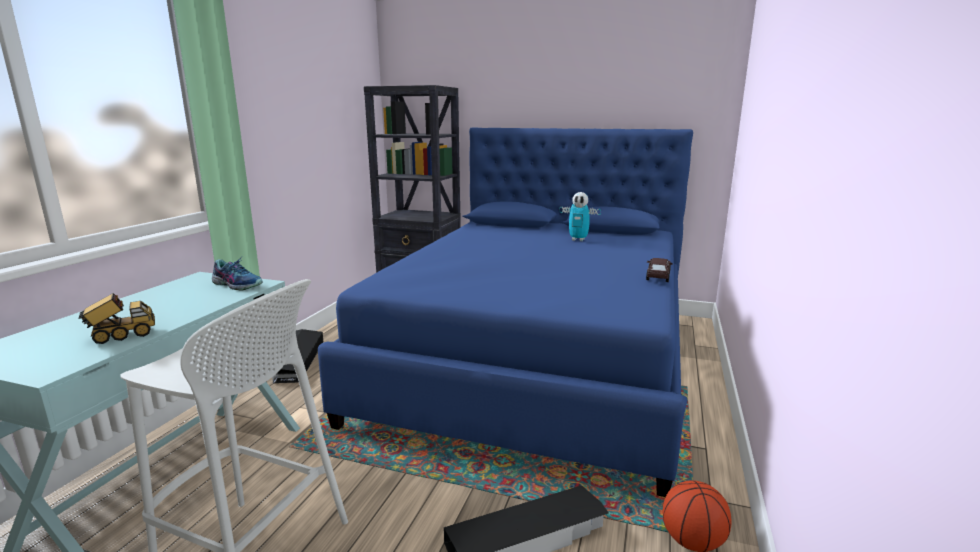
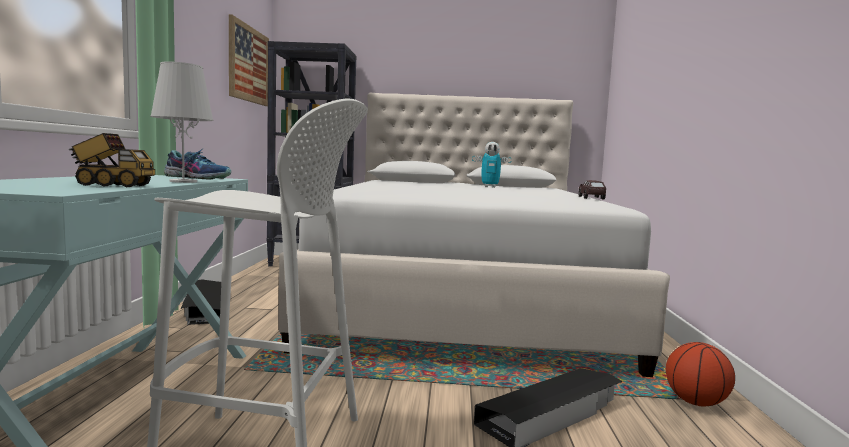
camera: 15 degrees left, 10 degrees down
(122, 336) = (112, 185): toy truck -> toy truck turned 45 degrees clockwise
(204, 307) = (183, 181): none -> white table lamp
(347, 112) = (248, 64): none -> picture
(537, 360) = (462, 300): blue bed -> white bed

